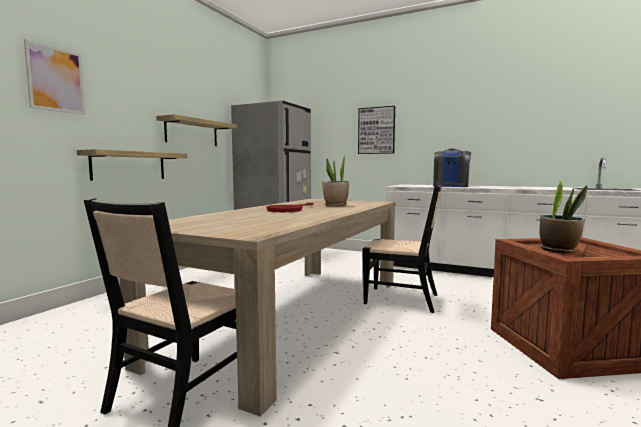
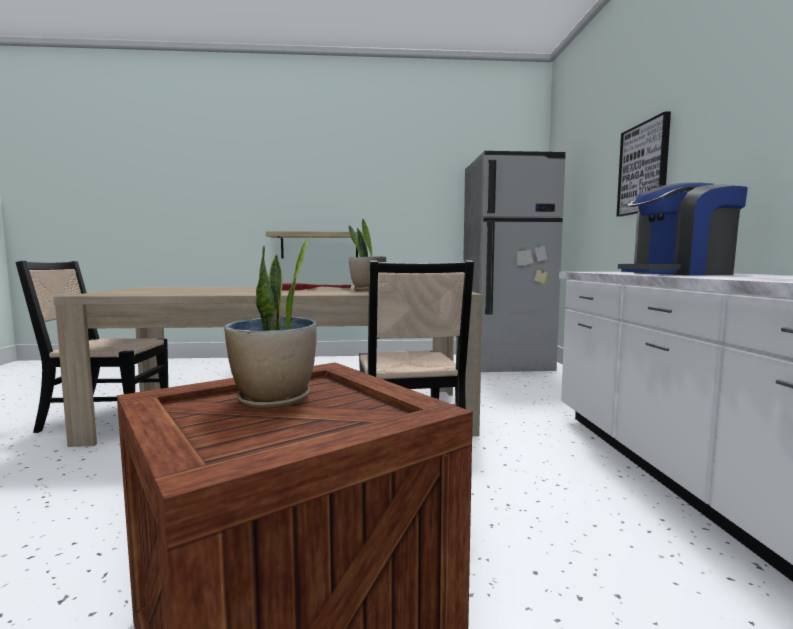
camera: 60 degrees right, 0 degrees up
(56, 79) = (257, 178): picture -> none
(192, 132) = (399, 208): shelf -> none

